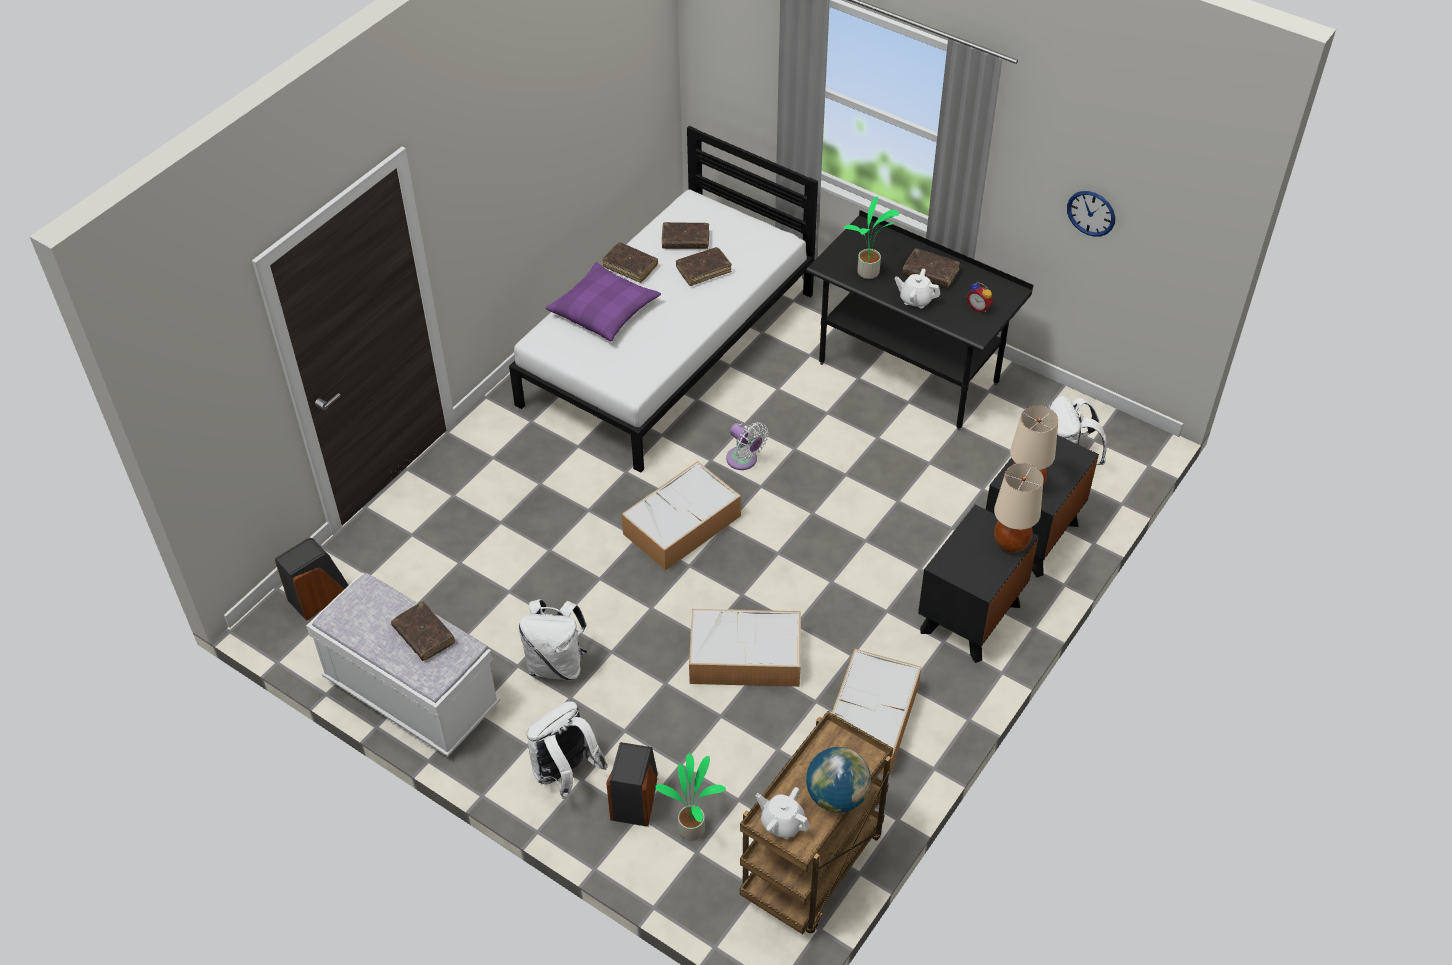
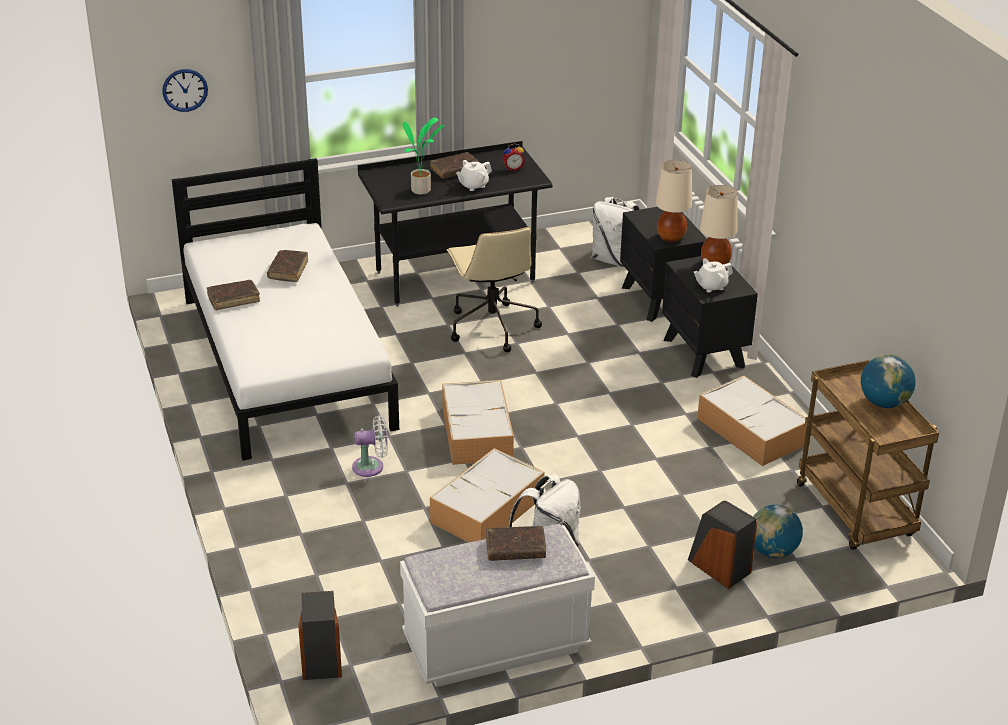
camera: 55 degrees left, 15 degrees down
(565, 774) = (662, 593): white backpack -> none
(604, 310) = (264, 330): purple pillow -> none
(685, 240) = (242, 265): brown book -> none
(693, 828) = (772, 551): potted plant -> globe
(743, 657) = (637, 460): storage box -> storage box (487, 510)
(744, 460) = (448, 378): white fan -> white fan (371, 467)
(782, 823) = (888, 434): white teapot -> white teapot (711, 286)
(854, 443) = (491, 326): none -> beige office chair
(1091, 213) = (542, 59): wall clock -> wall clock (185, 90)

